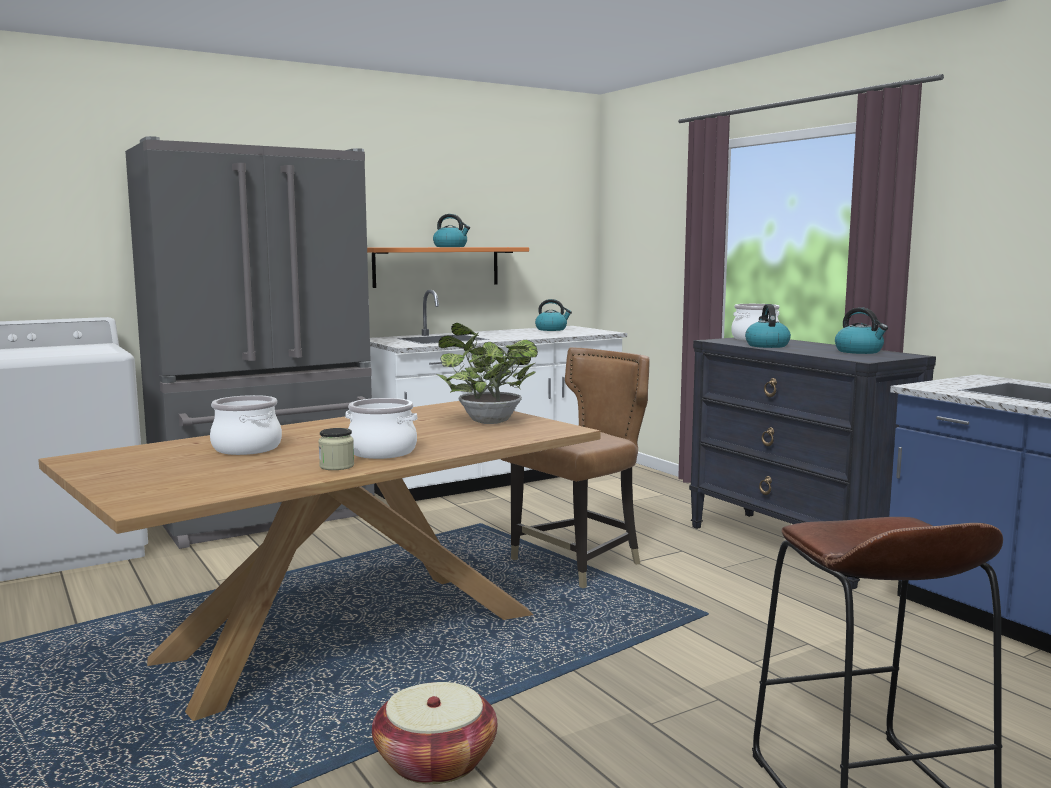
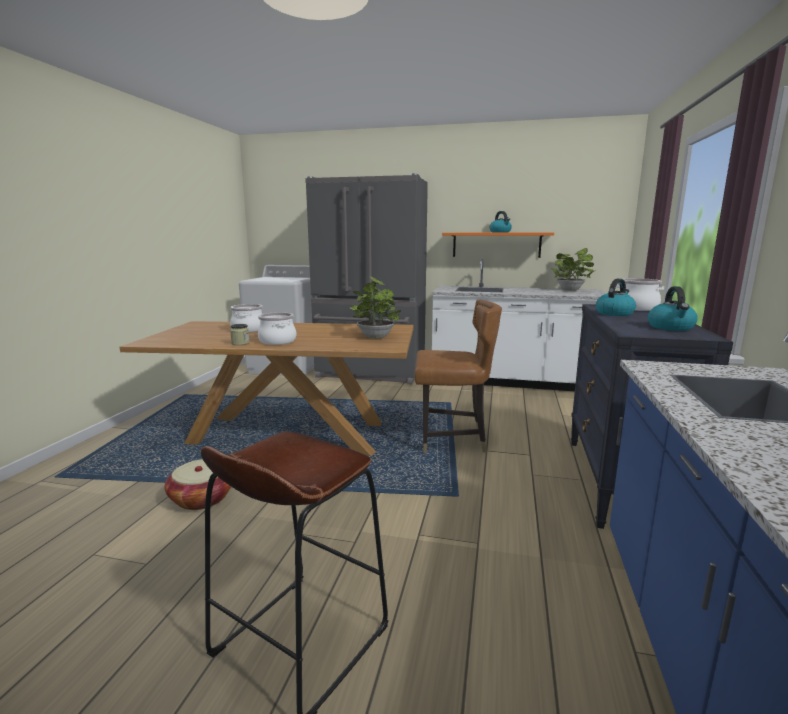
camera: 45 degrees right, 5 degrees up
(551, 329) = (571, 290): kettle -> potted plant

